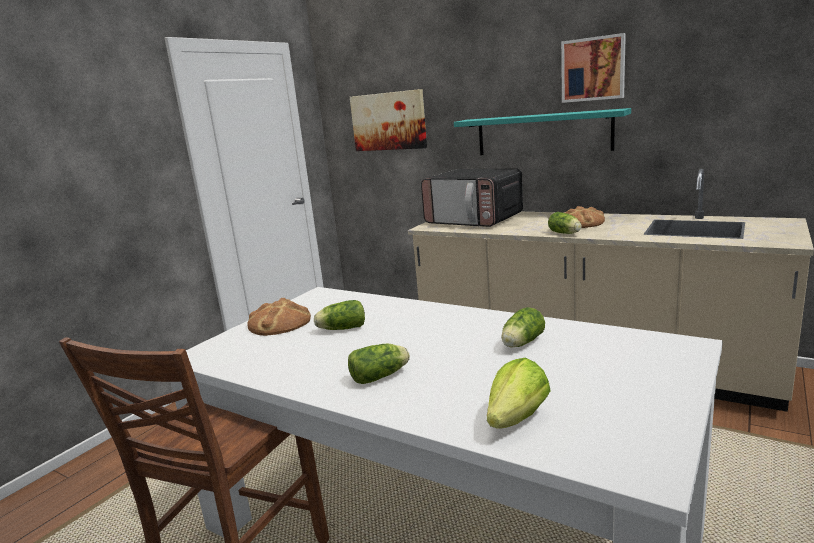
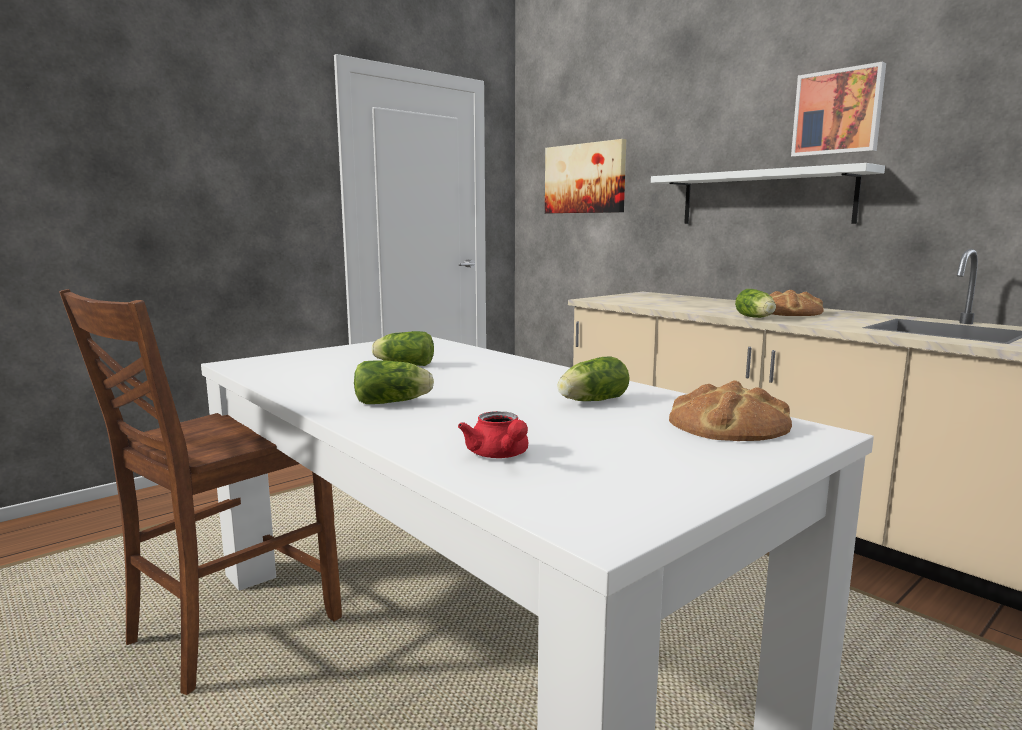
camera: 15 degrees right, 5 degrees down
(280, 323) = (348, 353): bread -> bread (728, 424)
(474, 220) = (657, 299): microwave -> none
(516, 418) = (499, 455): lettuce -> red teapot
(542, 133) = (764, 198): turquoise shelf -> white shelf

